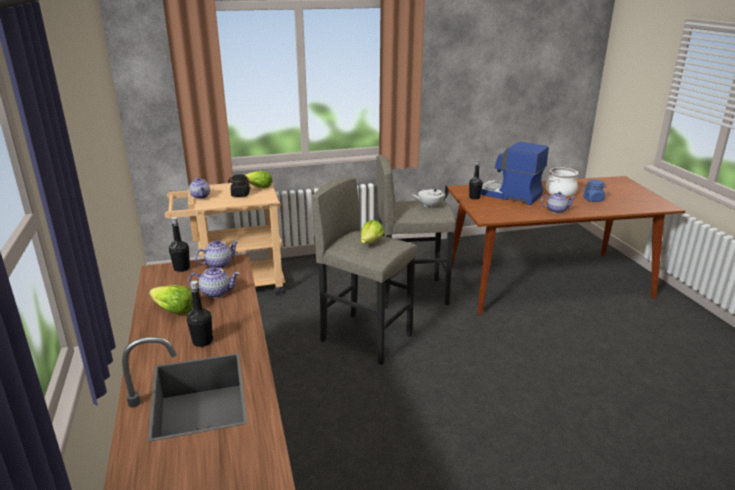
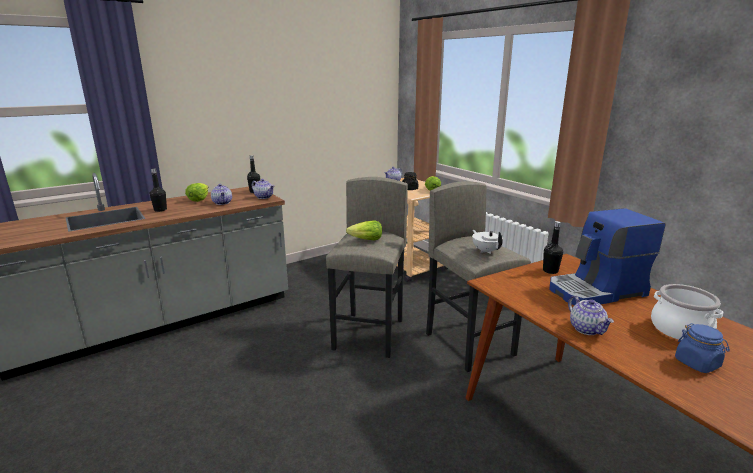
camera: 70 degrees right, 5 degrees down
(510, 195) = (597, 291): coffee machine -> coffee machine turned 120 degrees counterclockwise

